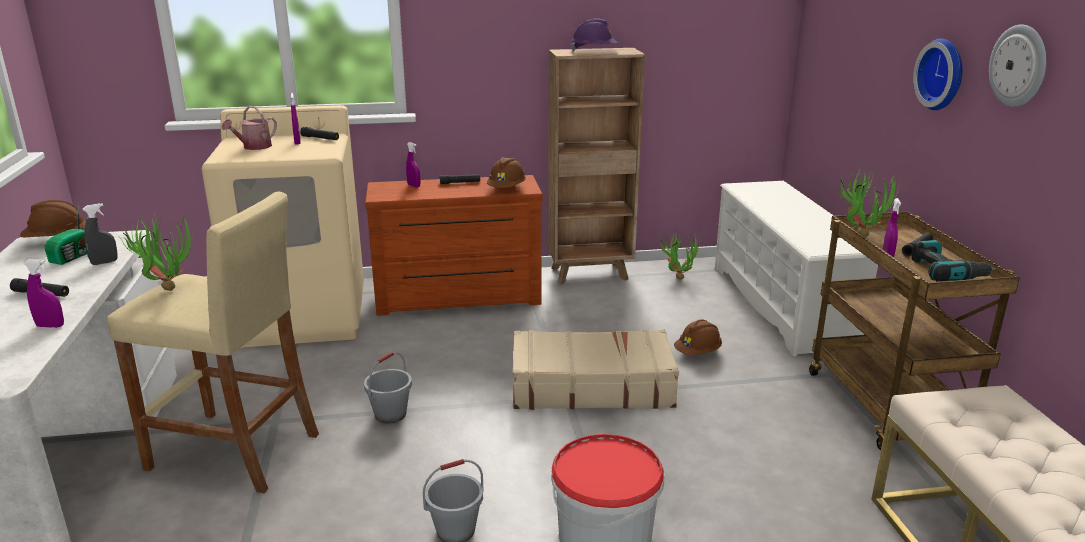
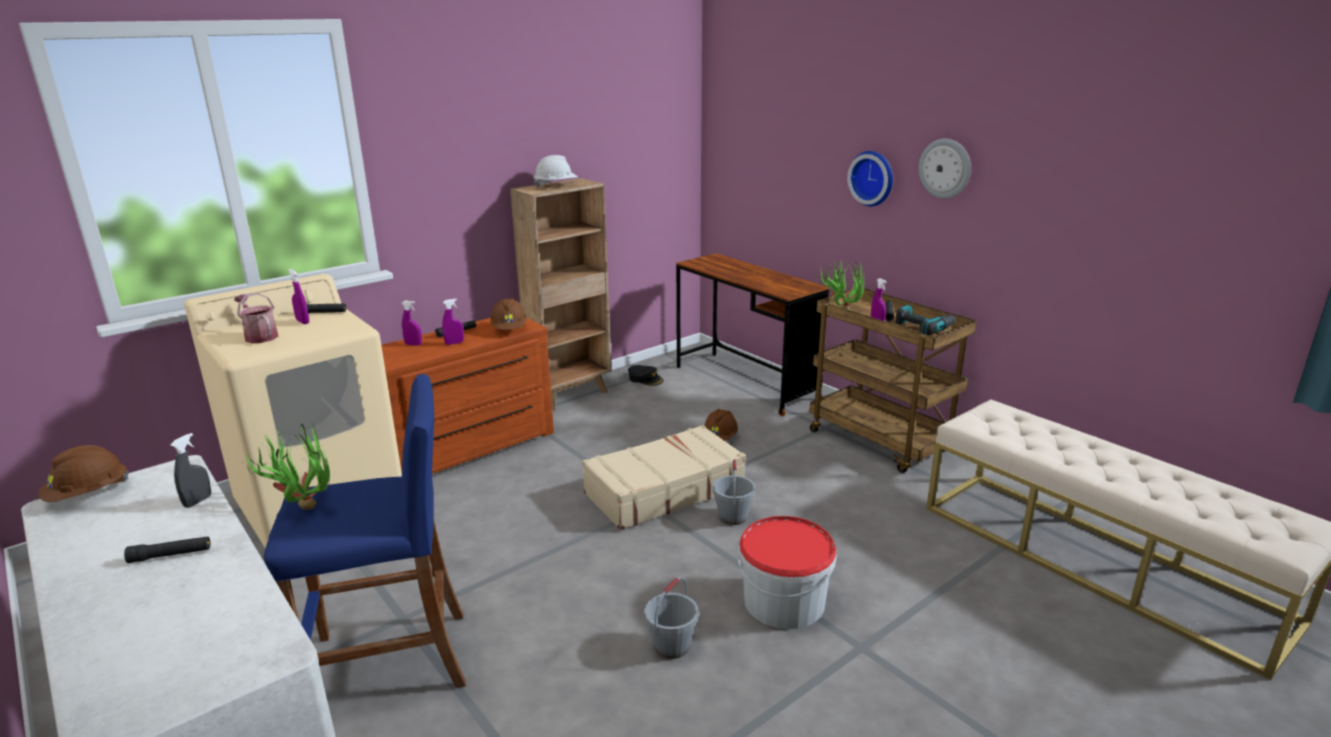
camera: 30 degrees left, 0 degrees up
(50, 326) = (241, 583): purple spray bottle -> purple spray bottle (454, 343)
(76, 256) = (146, 504): radio -> none
(234, 452) = (391, 661): beige stool -> blue stool
(254, 147) = (259, 336): watering can -> watering can turned 135 degrees clockwise
(390, 414) = (514, 572): grey bucket -> grey bucket (732, 517)
(594, 51) = (556, 186): purple hard hat -> white hard hat
(677, 276) = (645, 379): potted plant -> black cap
(782, 305) = (745, 383): white shoe rack -> brown desk

